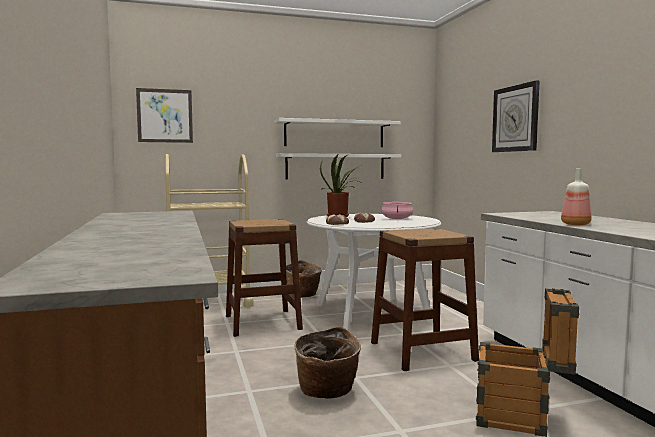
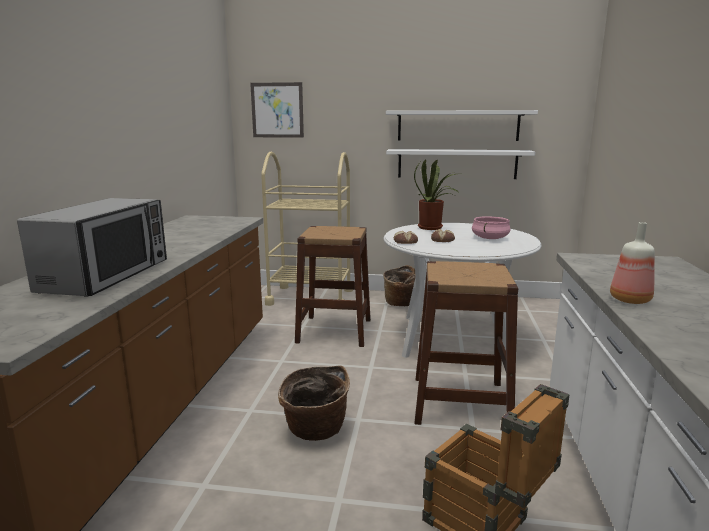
camera: 25 degrees right, 10 degrees up
(146, 242) = (107, 275): none -> microwave
(515, 118) = (664, 117): wall clock -> none

